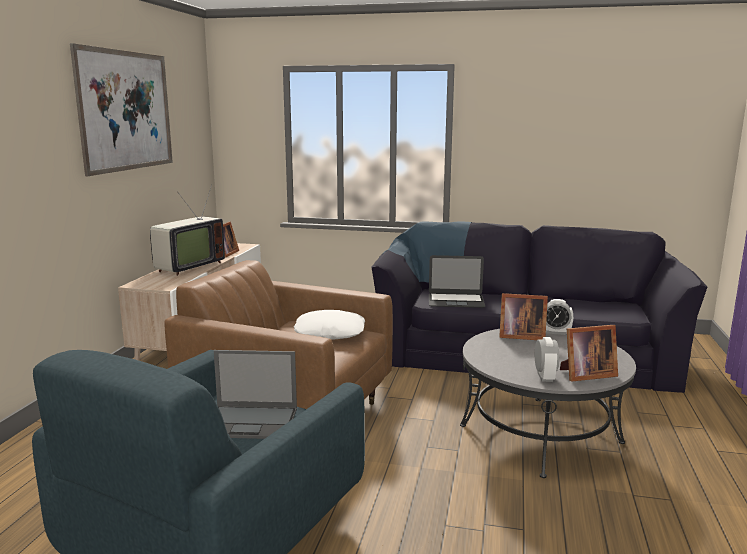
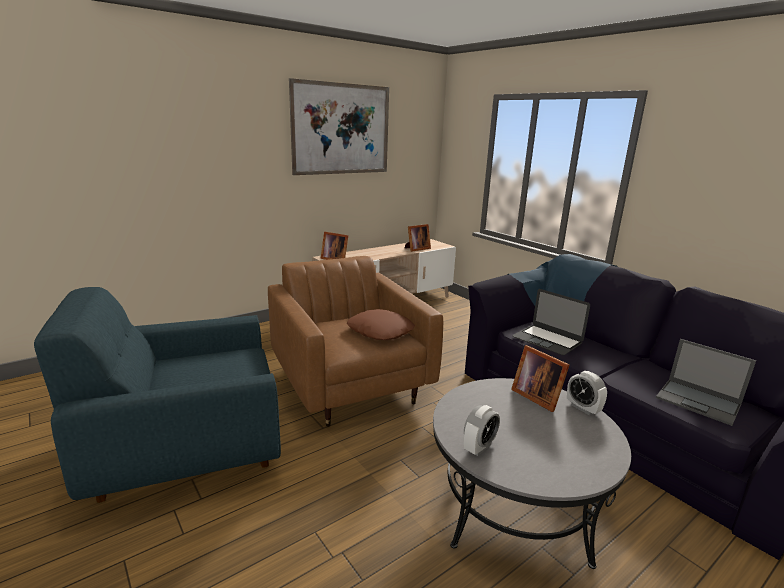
camera: 40 degrees right, 5 degrees up
(187, 267) = (375, 253): television -> none
(252, 422) = (218, 376): laptop -> laptop (699, 402)
(330, 332) = (381, 331): white pillow -> brown pillow
(585, 374) = (526, 467): picture frame -> picture frame (334, 259)

